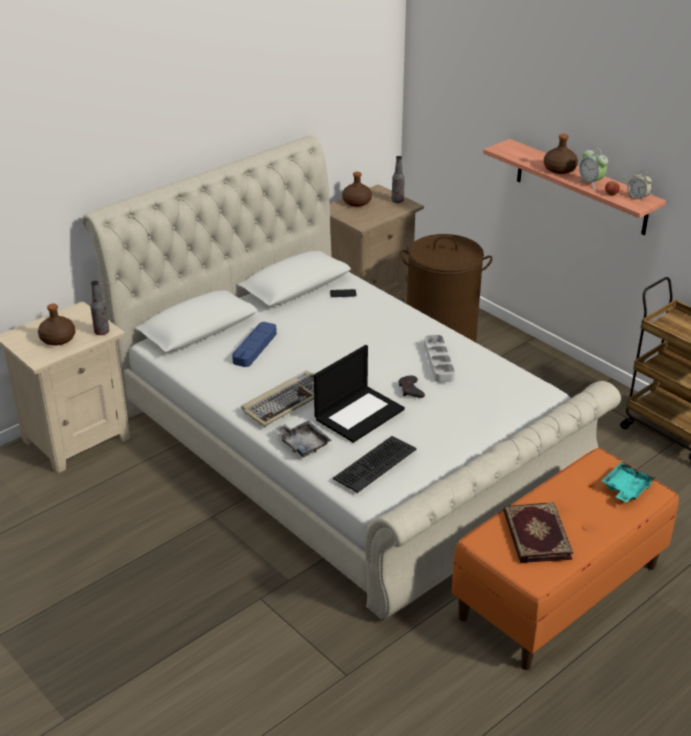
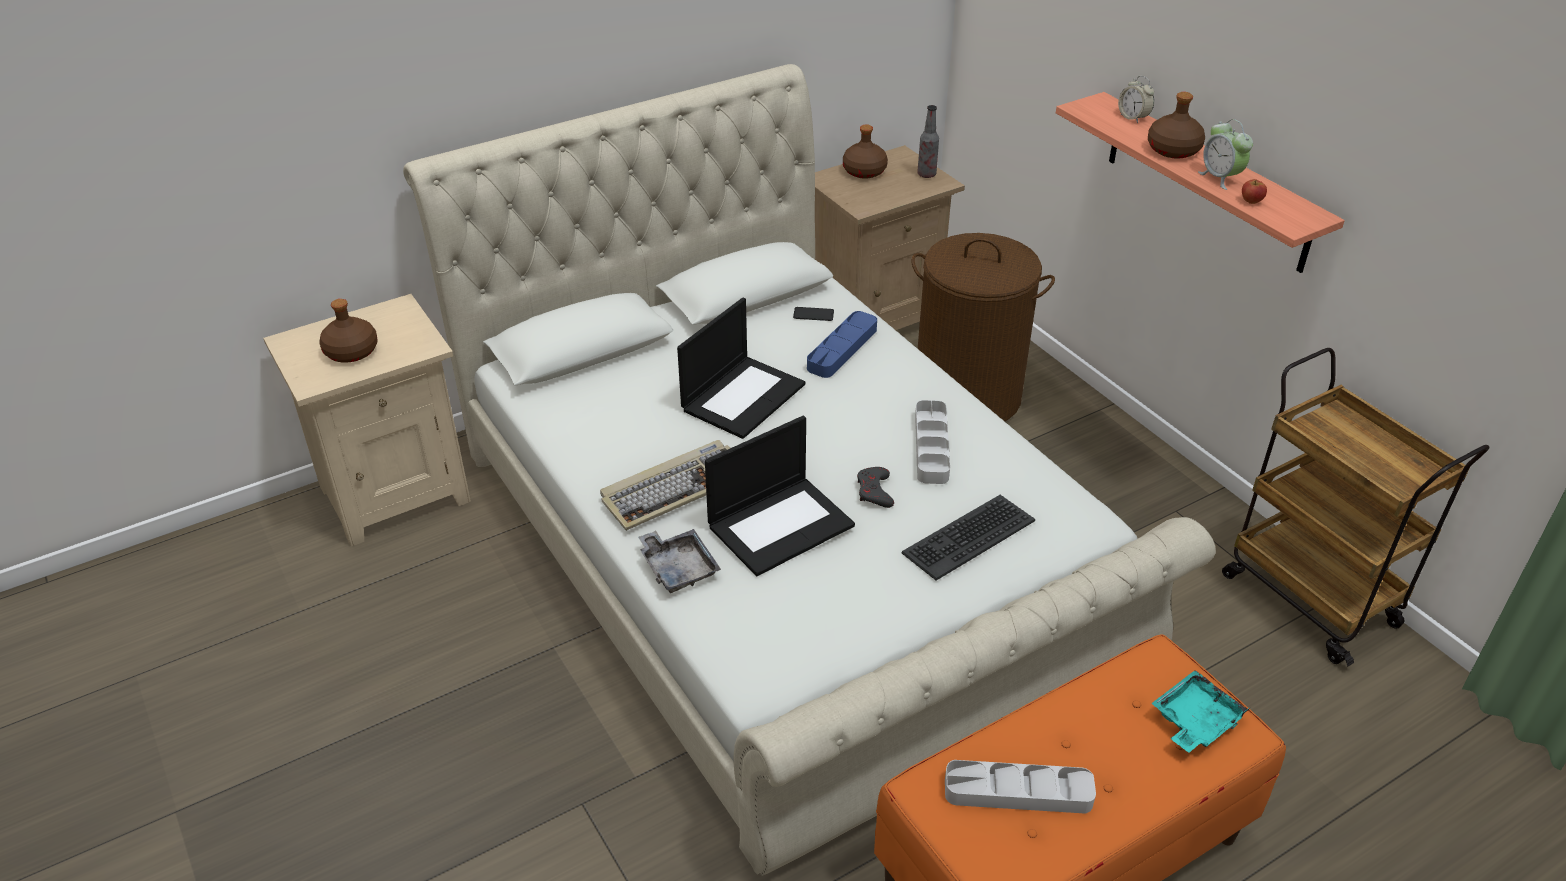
camera: 10 degrees right, 5 degrees up
(101, 332) = (418, 347): bottle -> none
(255, 347) = (655, 390): blue tray -> blue tray (842, 349)
(312, 345) = (743, 396): none -> laptop
(374, 464) = (780, 620): keyboard -> keyboard (968, 537)
(535, 535) = (1018, 792): book -> grey tray
(637, 197) = (1296, 211): alarm clock -> alarm clock (1133, 118)

